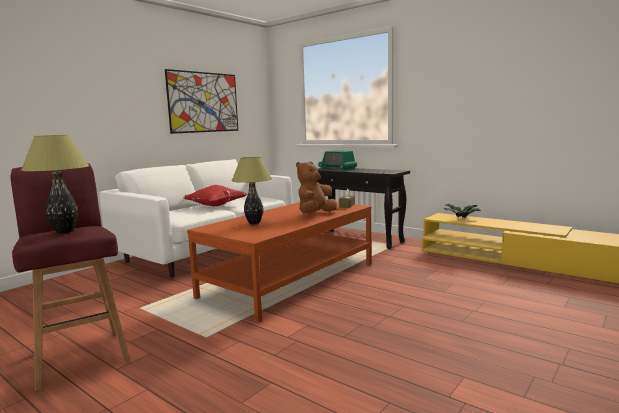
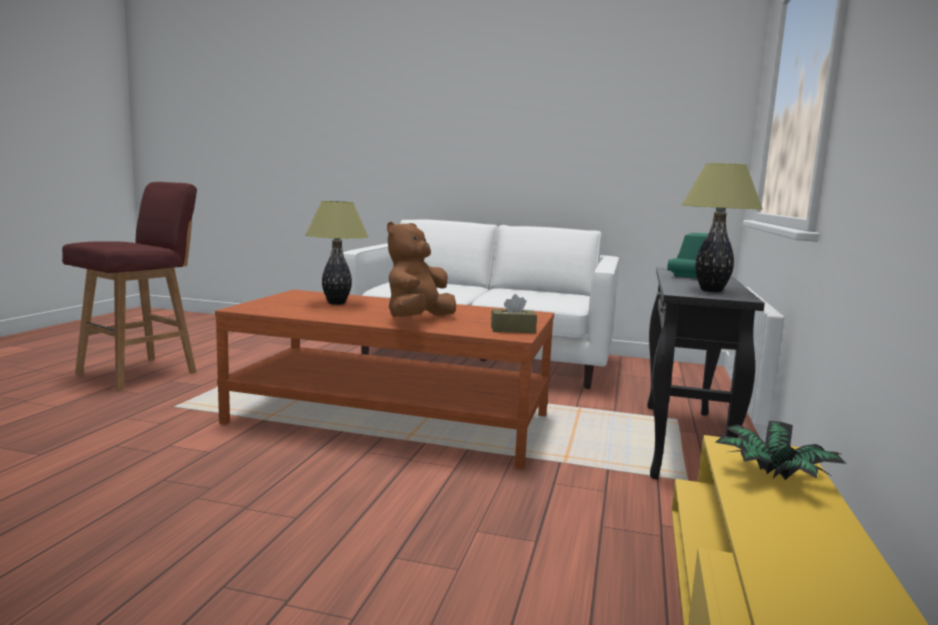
camera: 65 degrees right, 0 degrees up
(64, 231) = (112, 241): table lamp -> table lamp (711, 290)
(204, 102) = (583, 132): picture -> none
(215, 206) = (482, 291): red pillow -> none
(315, 214) = (417, 320): brown plush toy -> brown plush toy turned 75 degrees counterclockwise

